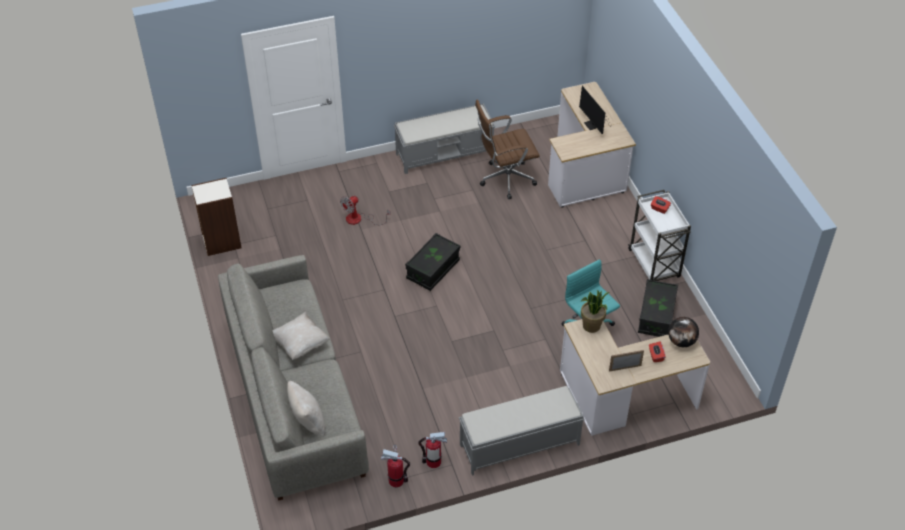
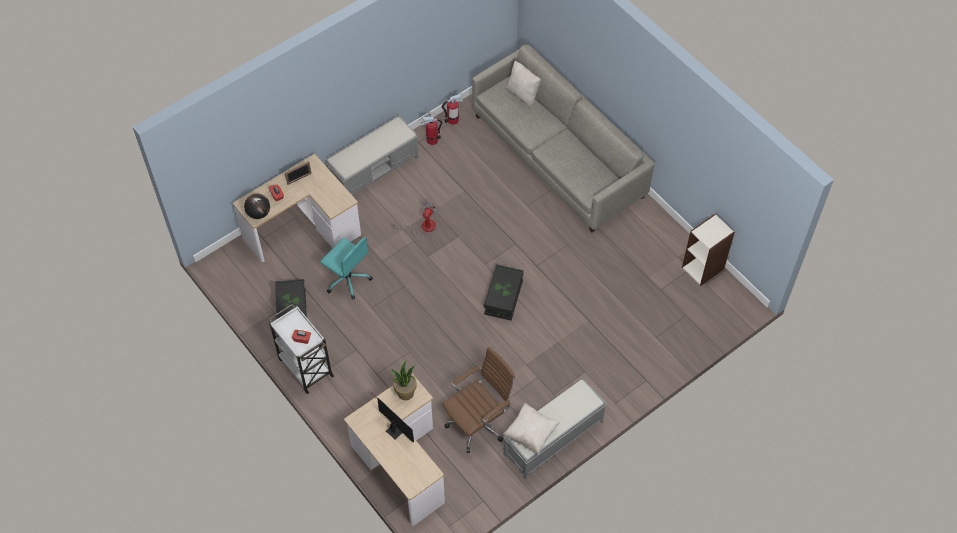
camera: 160 degrees right, 10 degrees up
(300, 344) = (561, 148): beige pillow -> beige pillow (531, 433)
(359, 219) = (595, 330): fan -> fan (423, 227)
(591, 326) = (334, 205): potted plant -> potted plant (405, 393)

